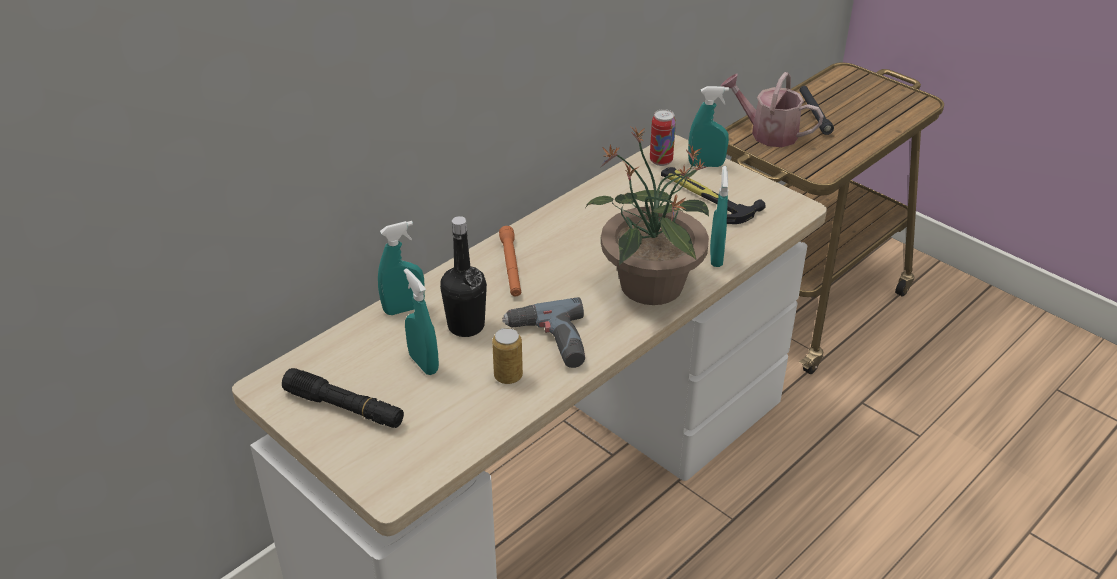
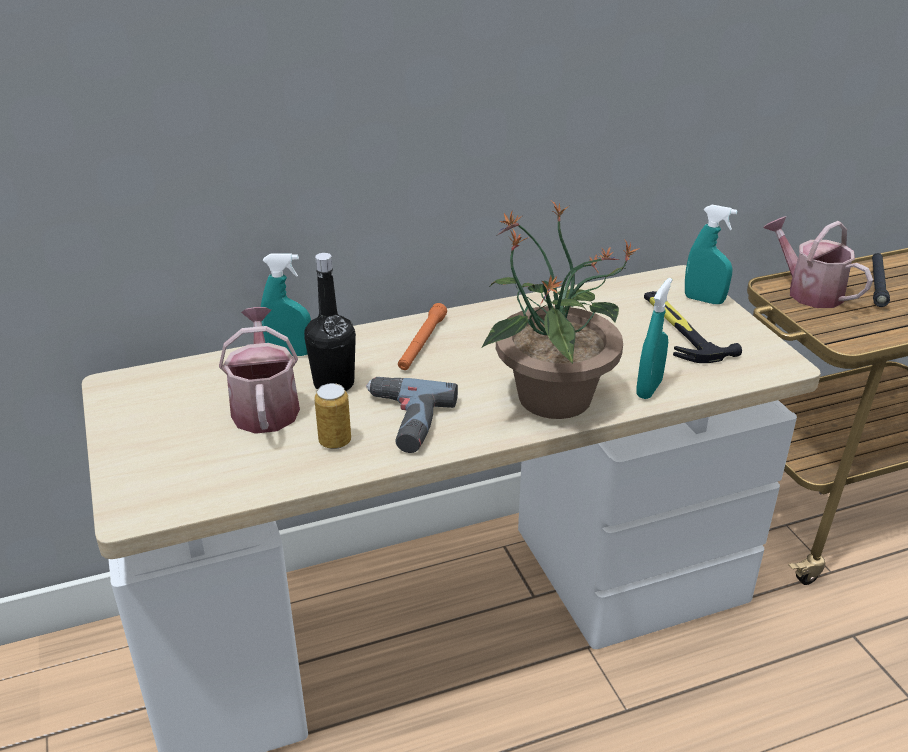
camera: 25 degrees right, 5 degrees down
(344, 408) = (160, 423): black flashlight -> none
(423, 364) = (265, 406): turquoise spray bottle -> watering can
(661, 161) = (655, 286): can -> none

